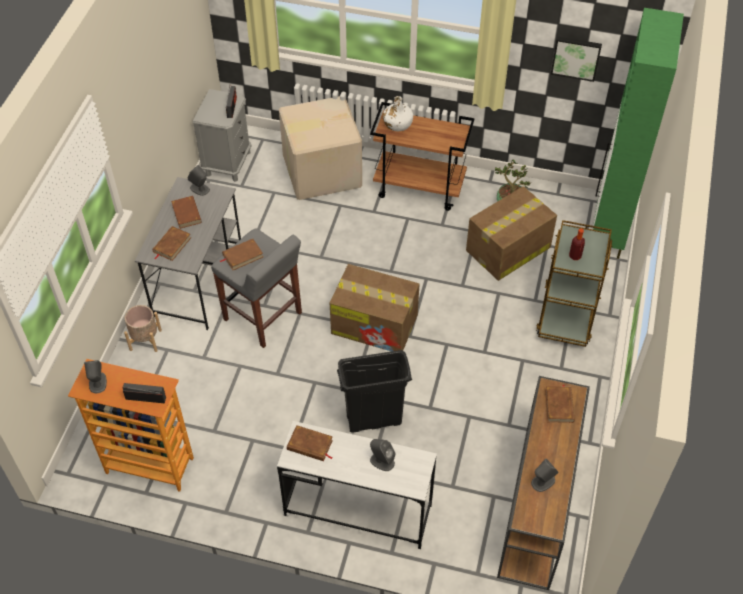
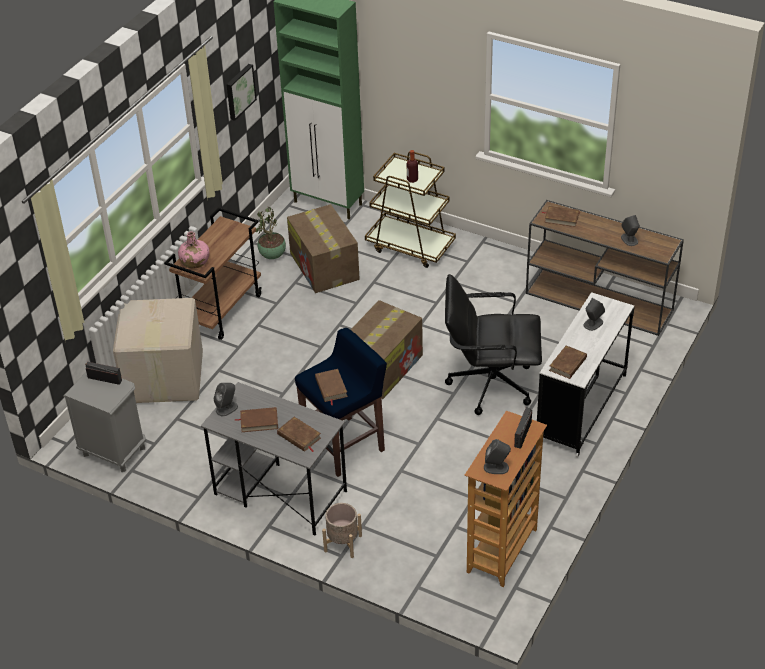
camera: 75 degrees left, 10 degrees down
(263, 317) = (345, 446): grey stool -> blue stool
(374, 420) = (490, 384): black trash can -> black office chair
(397, 124) = (194, 261): white bottle -> pink bottle

